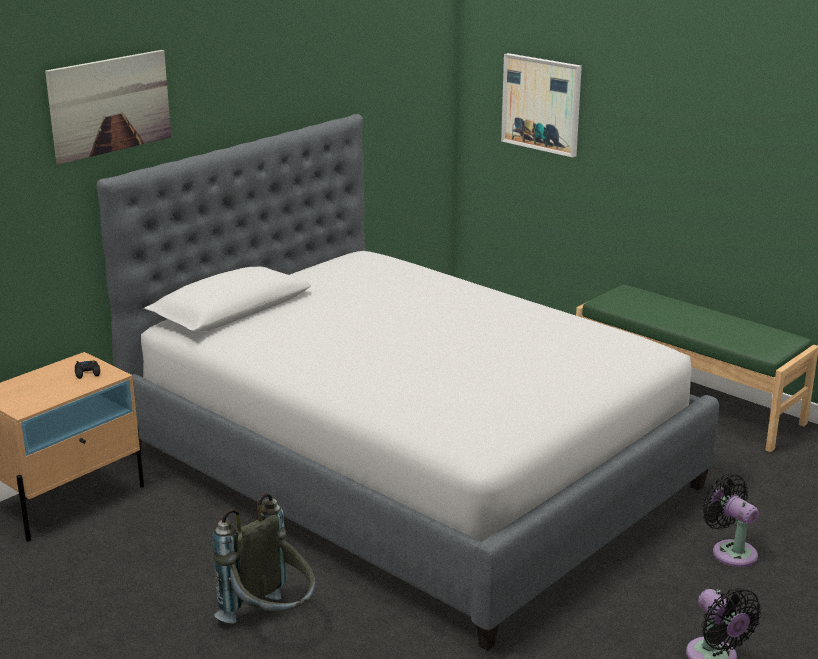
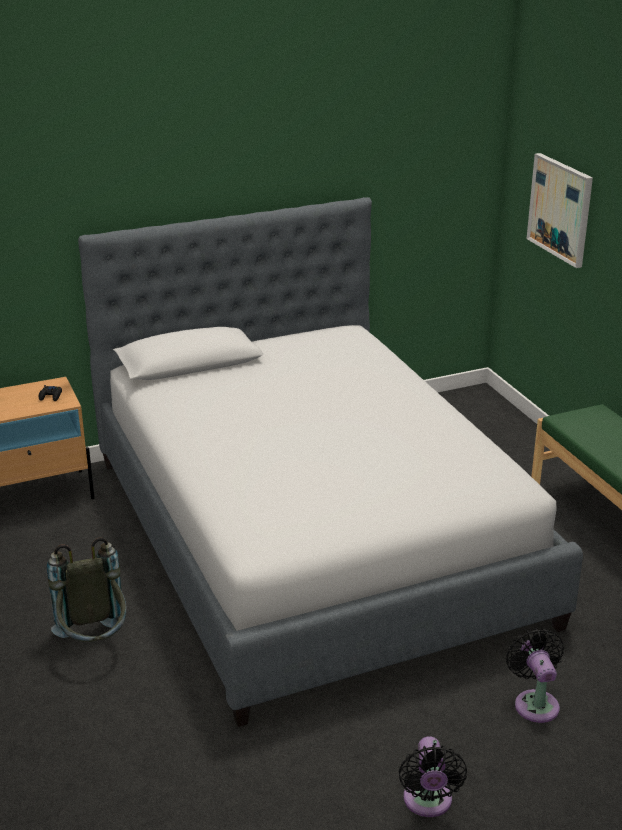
camera: 25 degrees right, 5 degrees up
(110, 105) = (99, 171): picture -> none

